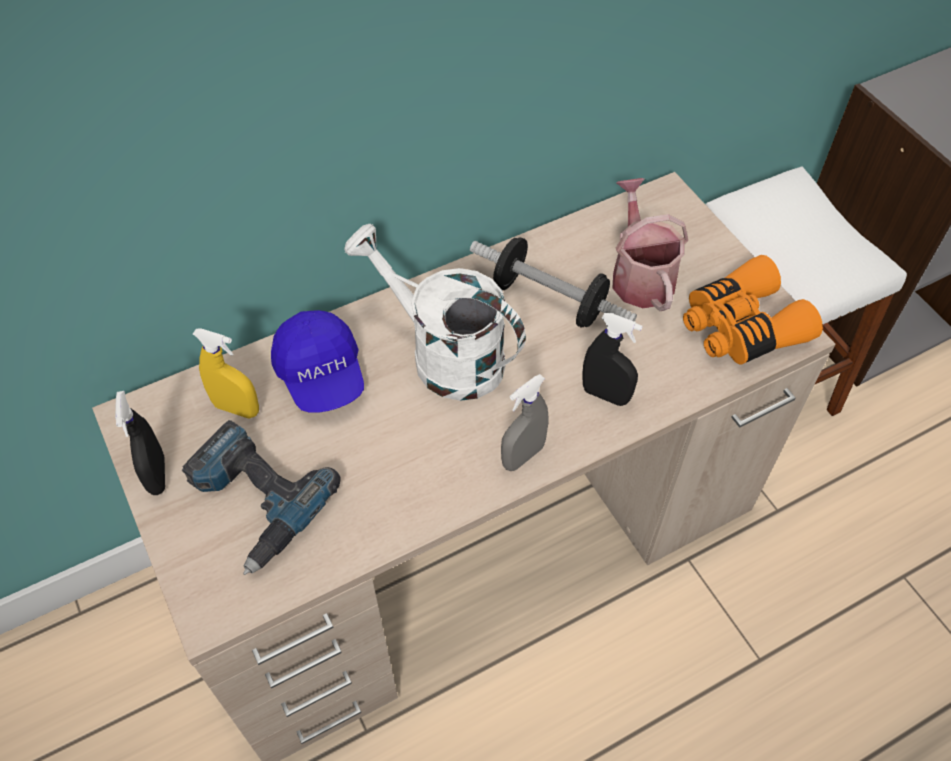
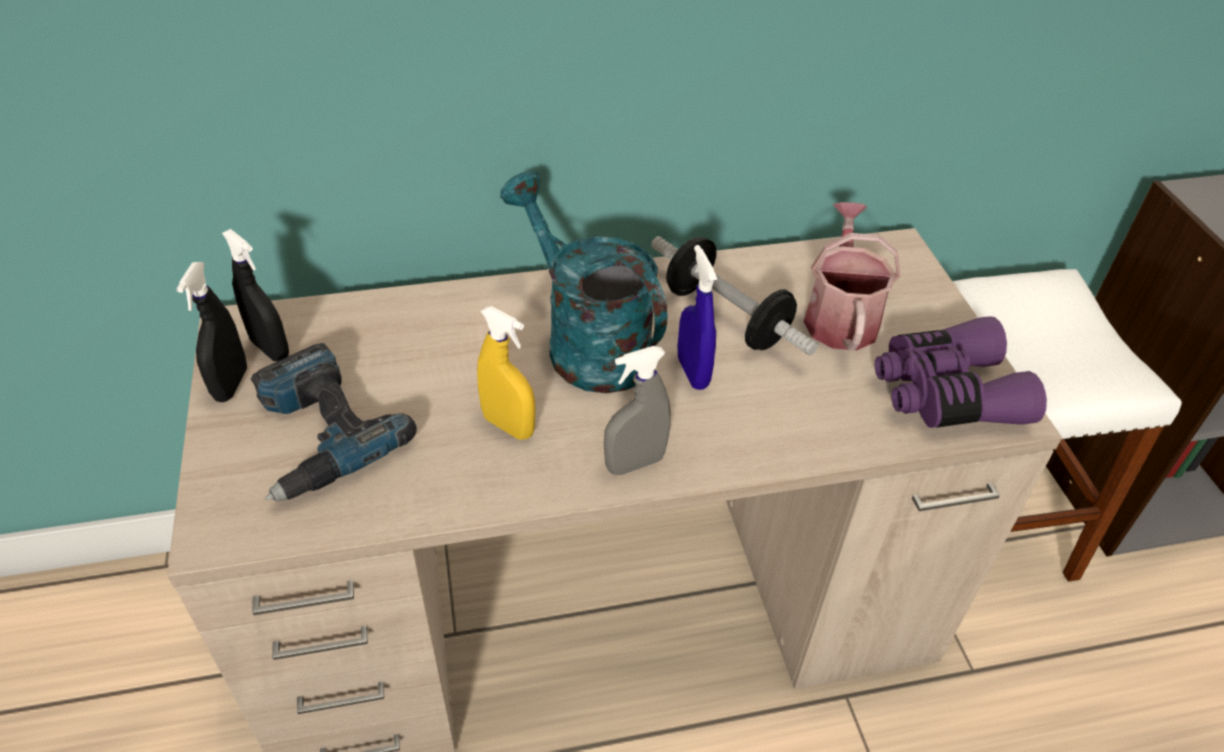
camera: 15 degrees right, 10 degrees down
(237, 408) = (343, 342): yellow spray bottle -> yellow spray bottle (508, 426)
(321, 375) = (446, 332): blue cap -> none
(443, 354) = (586, 343): white watering can -> turquoise watering can
(540, 360) = (692, 372): none -> blue spray bottle
(605, 395) = (756, 424): black spray bottle -> black spray bottle (270, 349)
(740, 327) = (945, 393): orange binoculars -> purple binoculars

